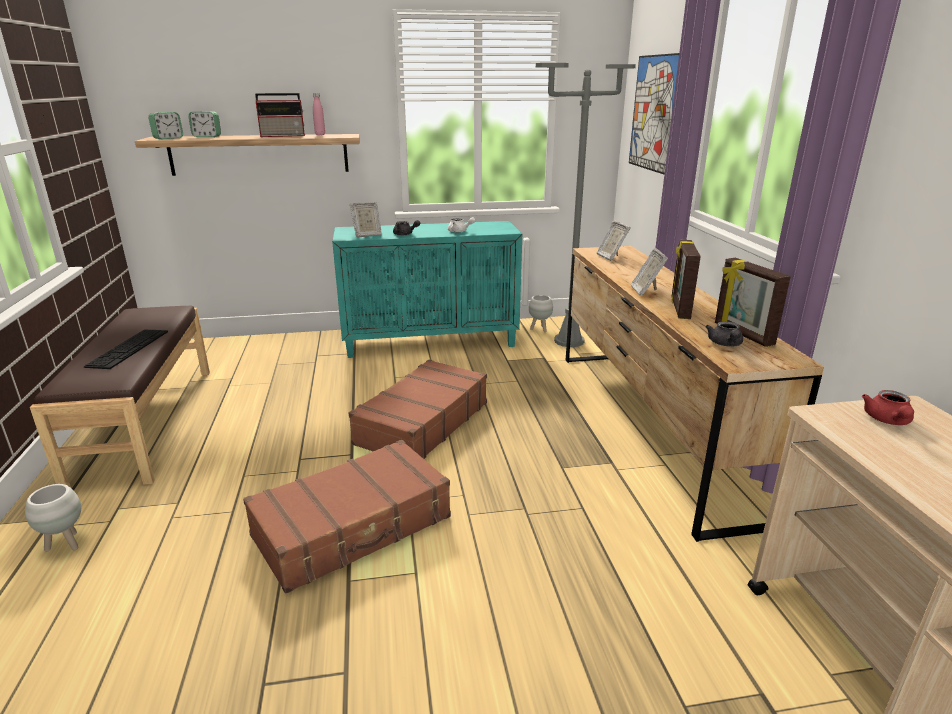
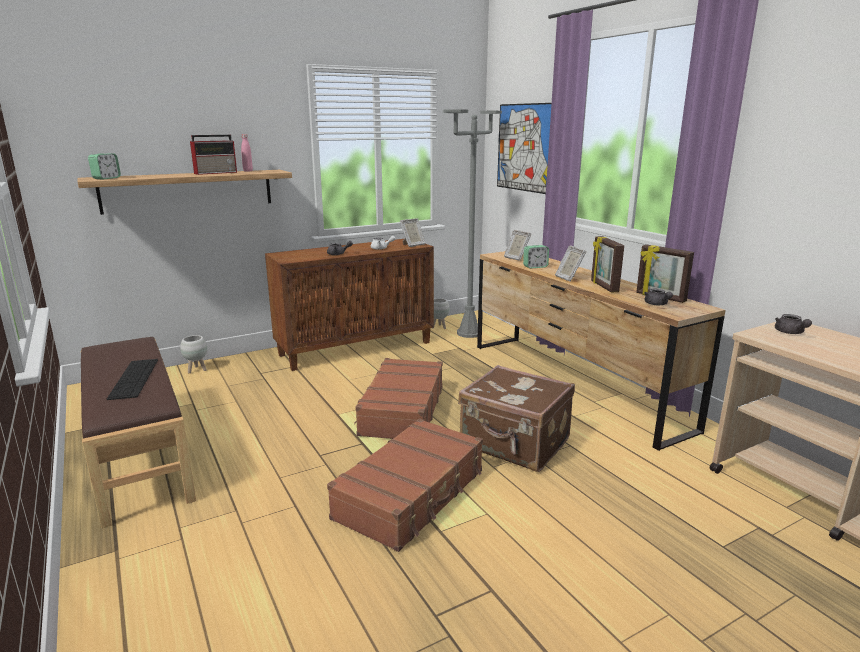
camera: 20 degrees left, 5 degrees down
(65, 544) = (154, 566): white planter -> white planter (196, 370)
(207, 136) = (141, 175): alarm clock -> alarm clock (535, 267)
(367, 235) = (305, 257): picture frame -> picture frame (413, 245)
(431, 342) = (356, 348): turquoise cabinet -> brown cabinet
(515, 491) = (514, 444): none -> brown suitcase
(887, 421) = (790, 333): red teapot -> grey teapot

